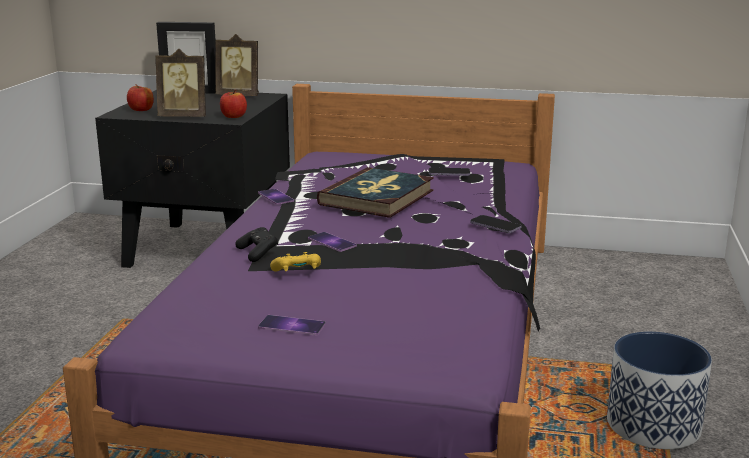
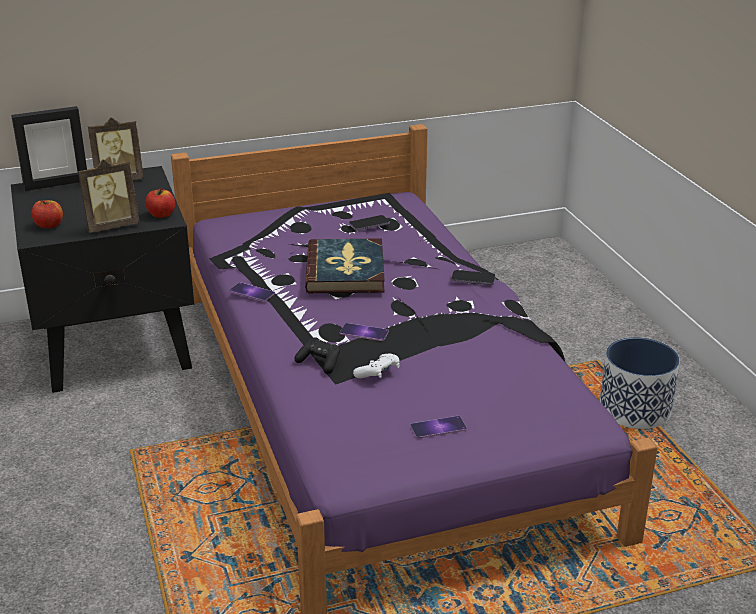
camera: 30 degrees left, 10 degrees up
(297, 273) = (378, 374): yellow game controller -> white game controller

